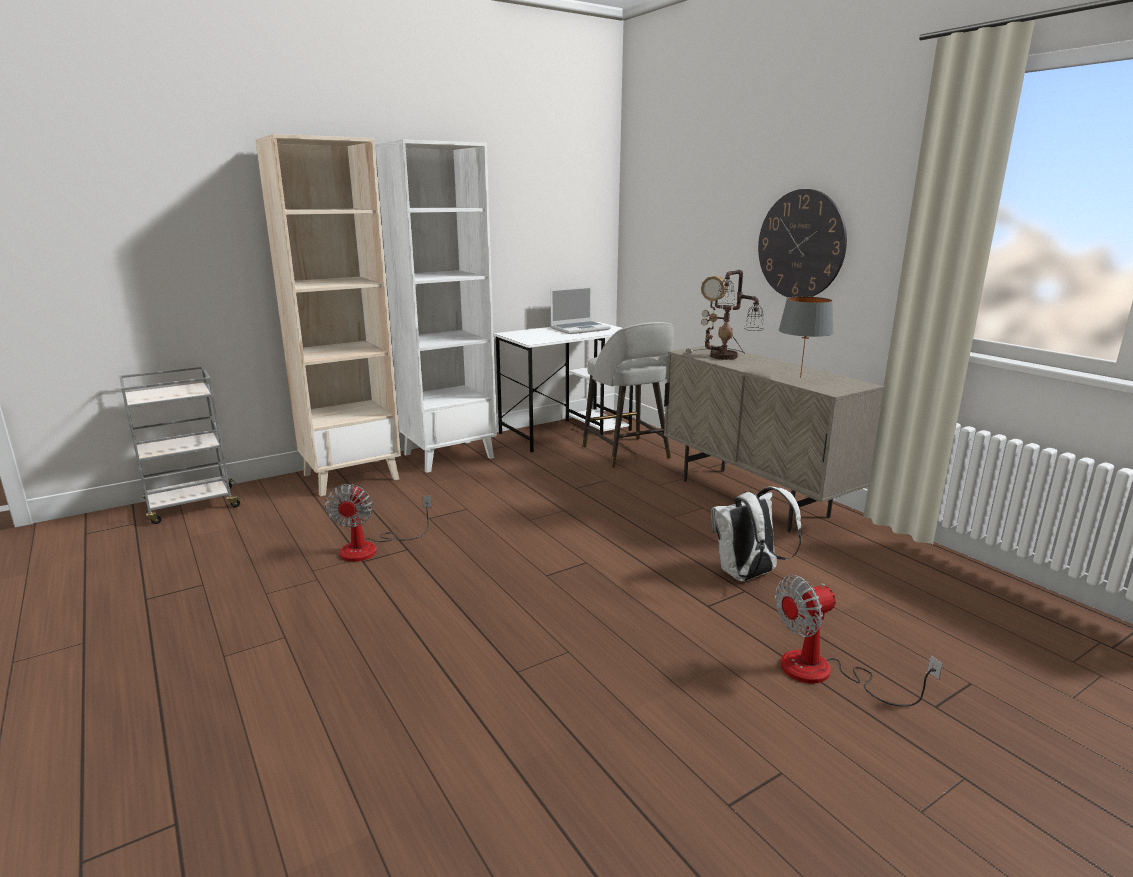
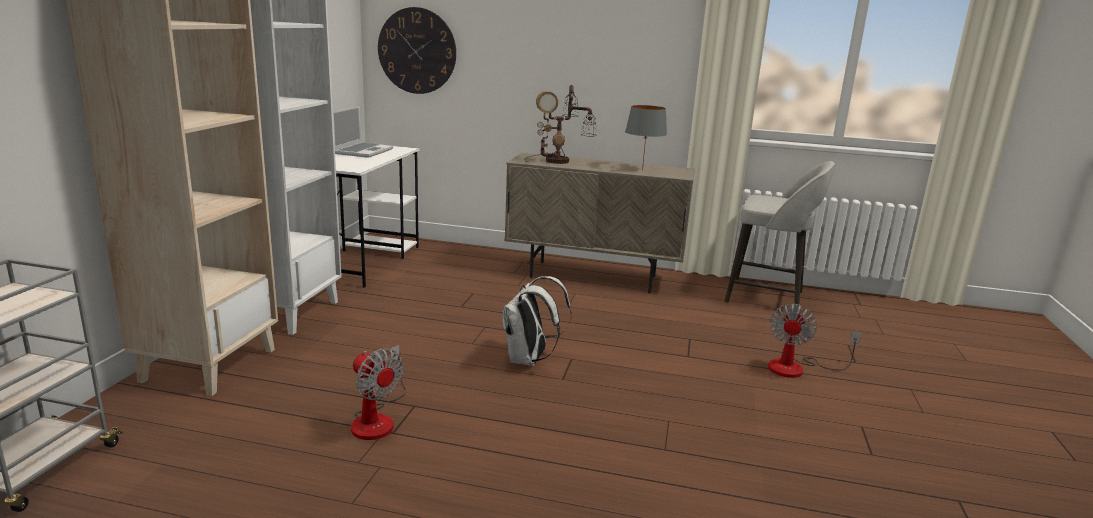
camera: 45 degrees left, 0 degrees up
(627, 453) = (450, 267): grey stool -> grey stool (767, 297)
(748, 576) = (675, 329): white backpack -> white backpack (529, 360)
(801, 245) = (594, 63): wall clock -> wall clock (417, 51)

